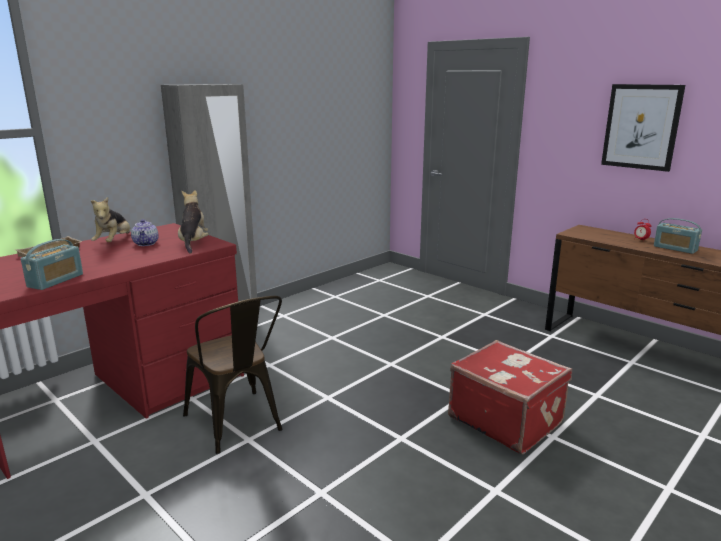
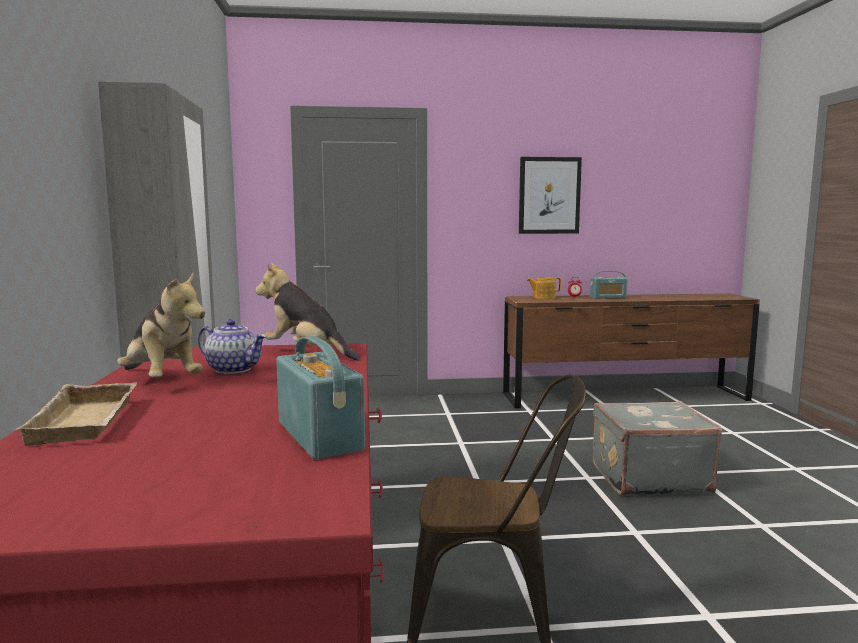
camera: 50 degrees left, 10 degrees down
(505, 419) = (648, 477): red suitcase -> grey suitcase
(606, 233) = (543, 297): none -> teapot

